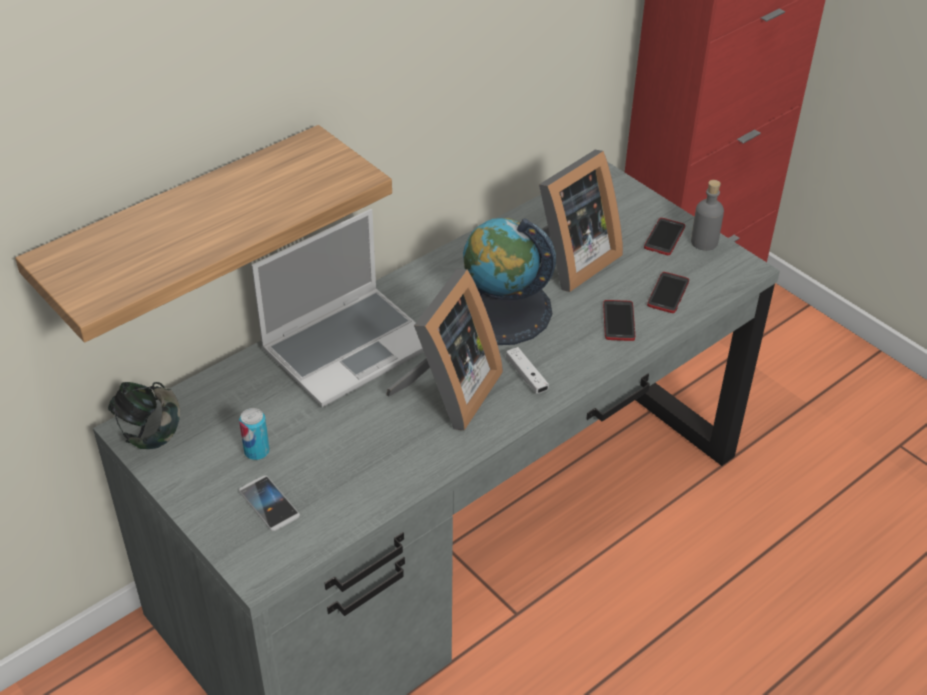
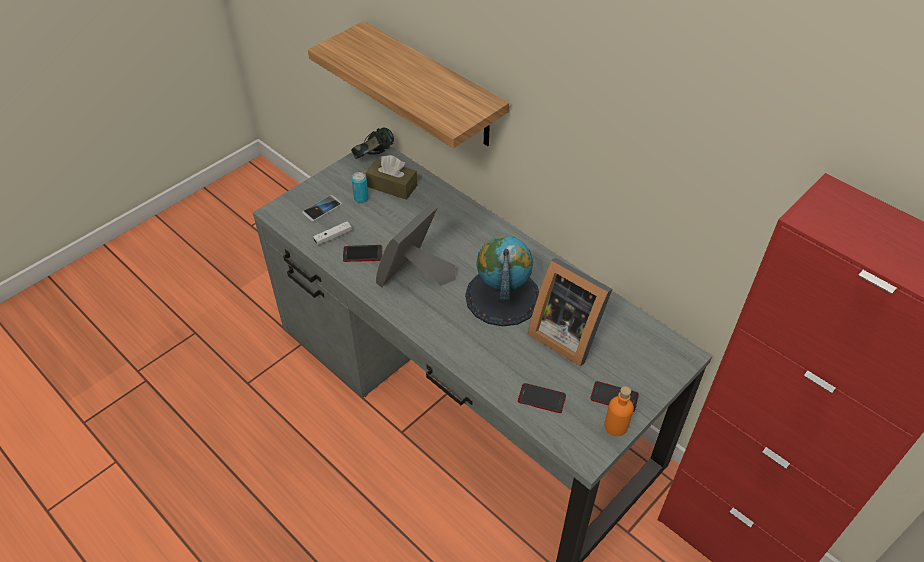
camera: 85 degrees right, 5 degrees up
(236, 411) = (392, 186): none -> brown tissue box
(349, 346) = (453, 225): laptop -> none
(447, 393) = (415, 275): picture frame -> picture frame turned 105 degrees clockwise
(526, 376) = (436, 315): white game controller -> white game controller (333, 237)
(618, 321) = (502, 366): phone -> phone (362, 254)
(704, 242) = (616, 426): grey bottle -> orange bottle

